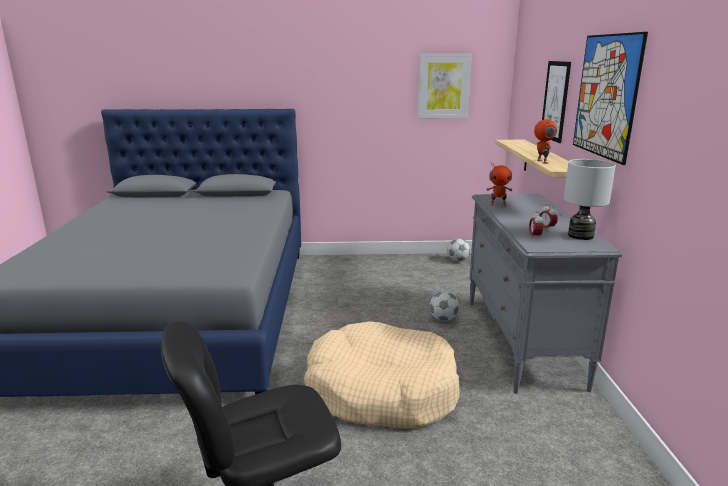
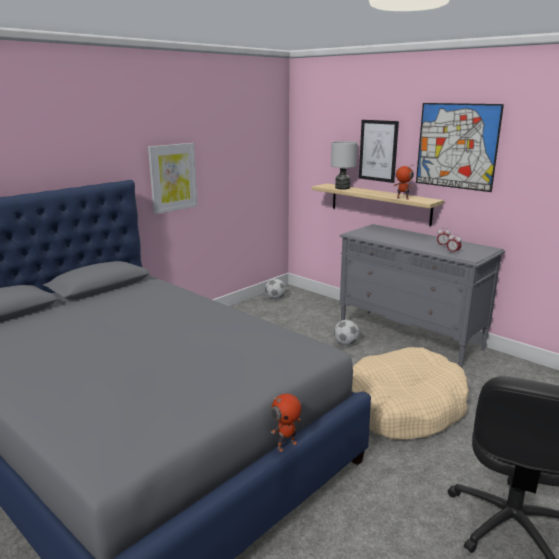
camera: 45 degrees left, 0 degrees up
(443, 86) = (247, 143): picture -> picture (173, 177)
(498, 205) = (377, 237): toy robot -> toy robot (286, 445)
(580, 236) = (467, 245): grey table lamp -> grey table lamp (342, 188)

